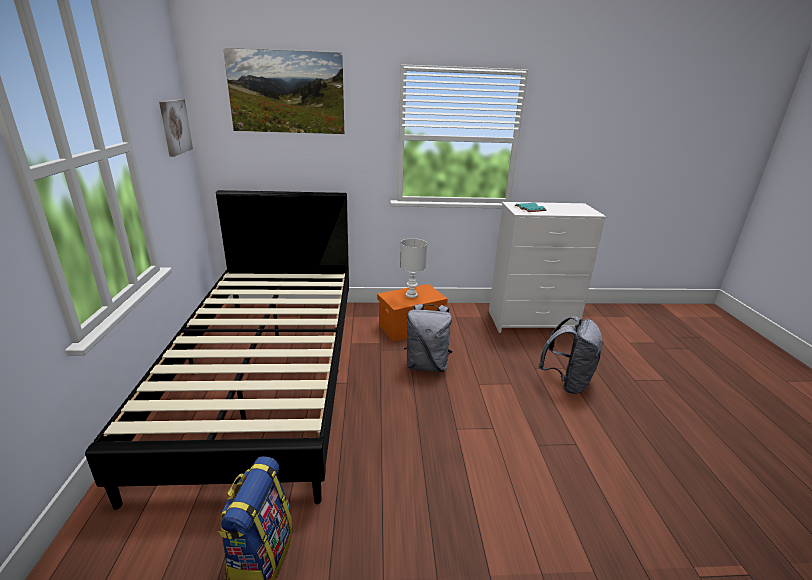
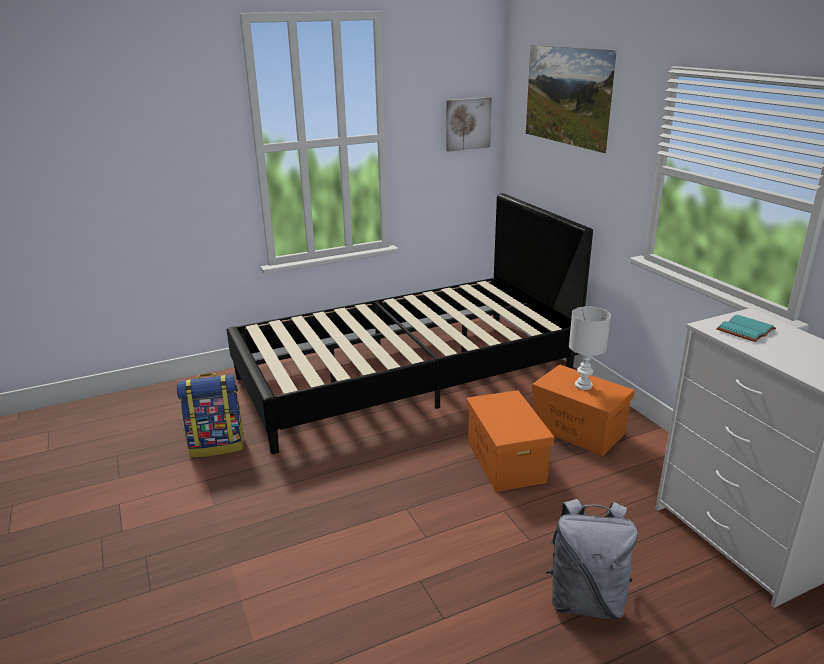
camera: 70 degrees right, 0 degrees up
(427, 365) = (506, 462): grey backpack -> orange storage box

